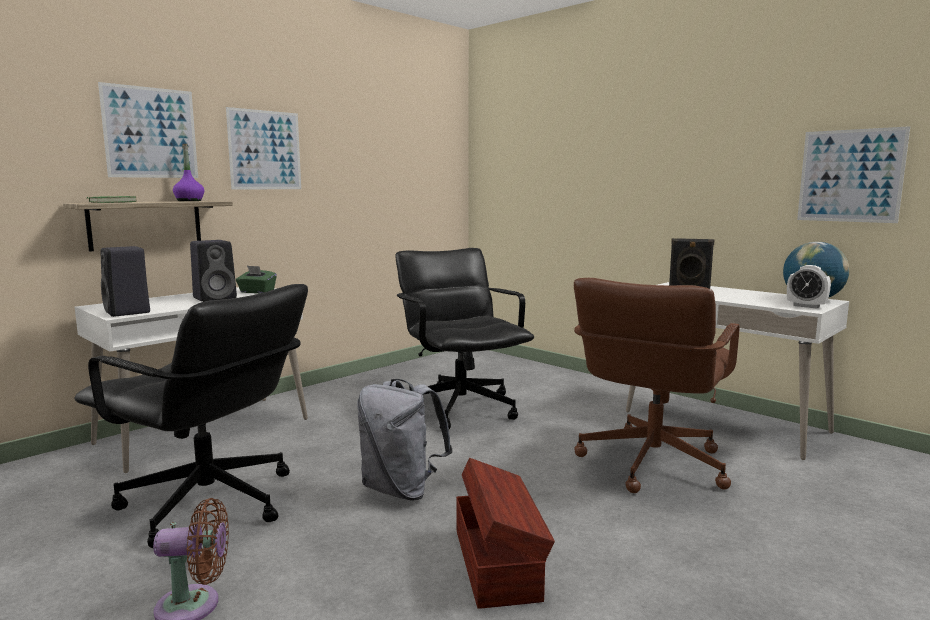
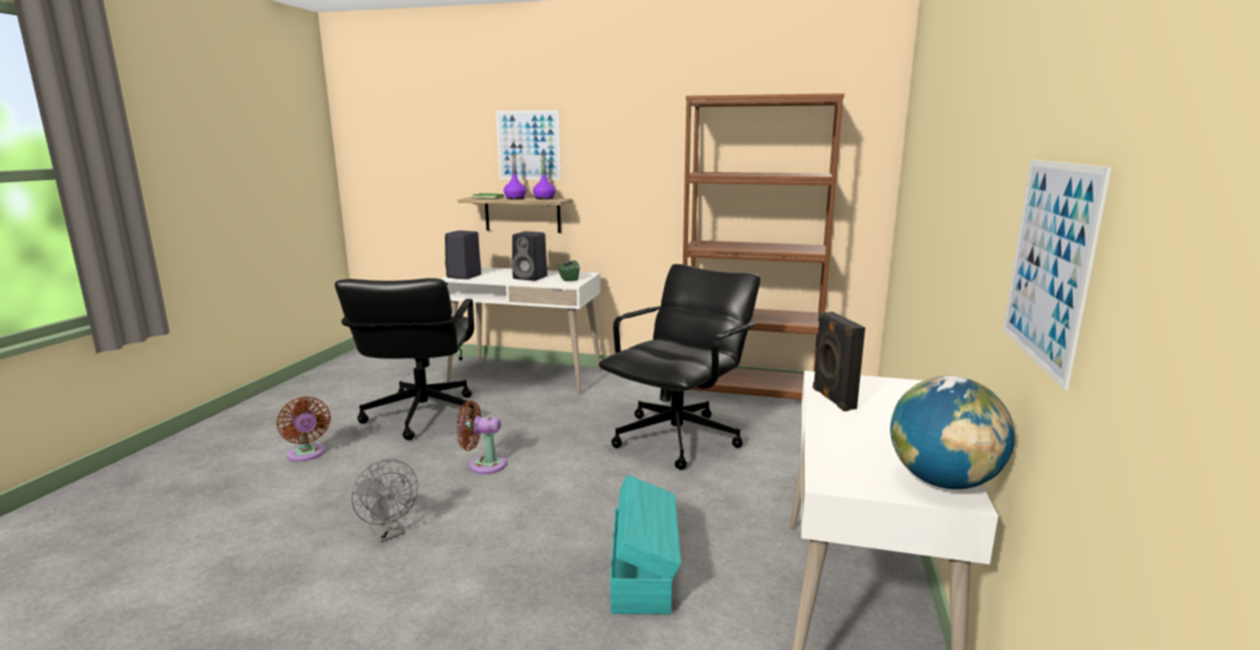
camera: 60 degrees right, 5 degrees up
(153, 201) = (515, 198): none -> purple bottle
(265, 150) = (619, 155): picture -> none
(402, 490) = (483, 465): grey backpack -> brown fan
(413, 370) = (749, 392): none -> brown bookcase
(498, 562) = (388, 533): brown storage box -> grey fan
(650, 464) = (643, 572): brown office chair -> turquoise storage box
(806, 306) = (857, 478): alarm clock -> none

